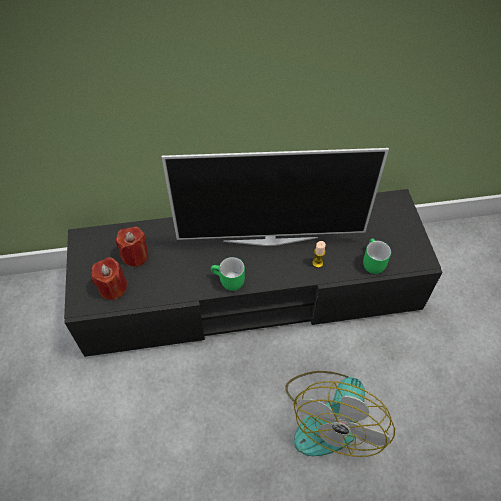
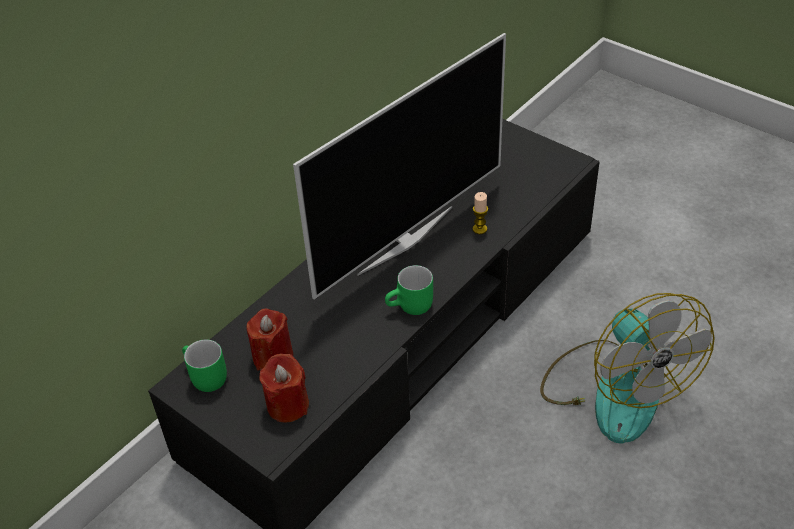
camera: 40 degrees left, 10 degrees down
(371, 262) = (528, 194): green mug -> green mug (203, 378)

